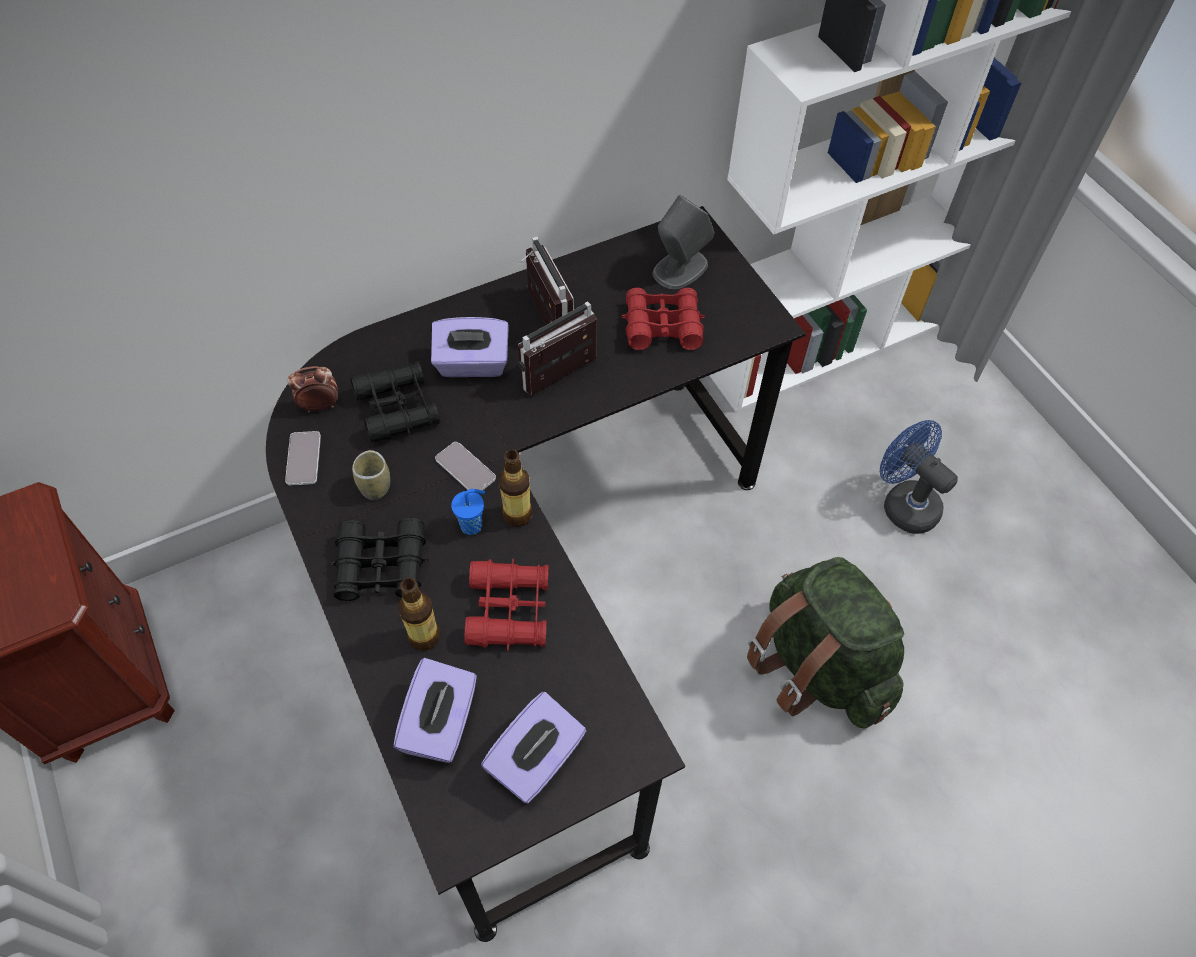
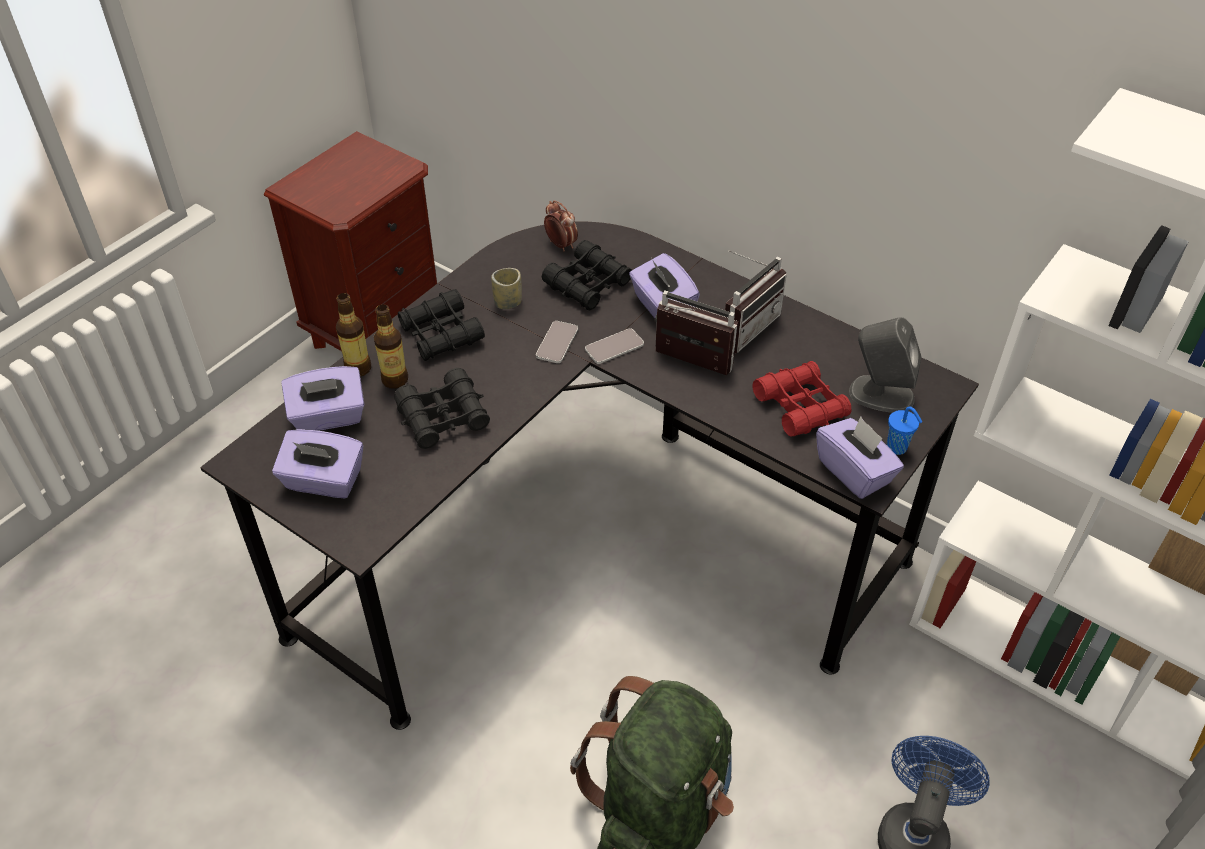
camera: 65 degrees right, 10 degrees down
(303, 459) = (508, 257): phone -> phone (614, 347)
(472, 525) = (507, 367): blue cup -> blue cup (898, 448)
(509, 610) = (443, 417): red binoculars -> black binoculars
(517, 515) = (533, 389): bottle -> bottle (358, 368)
(754, 327) = (854, 472): none -> purple tissue box

